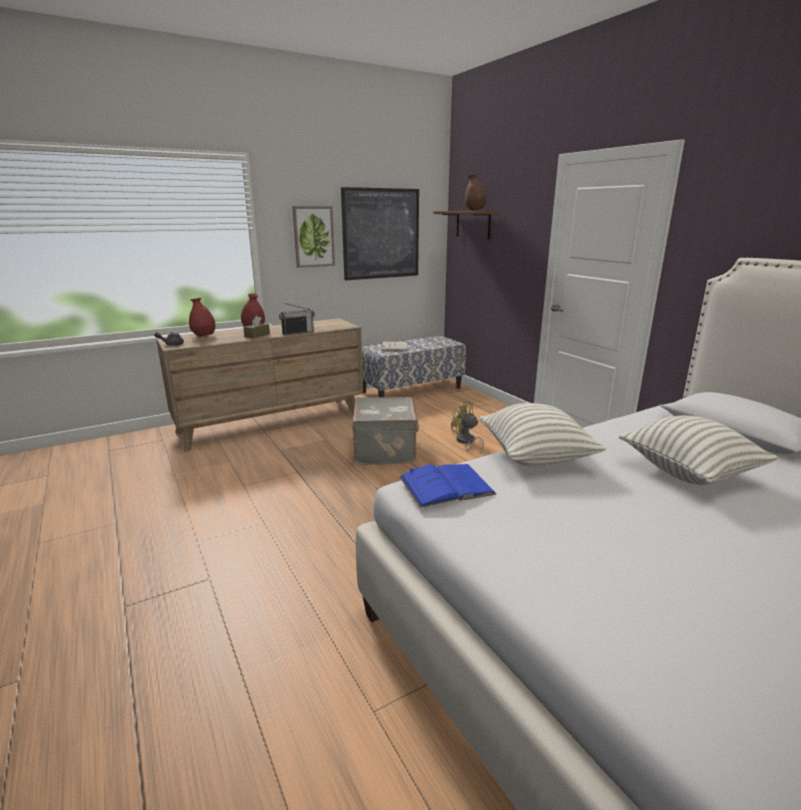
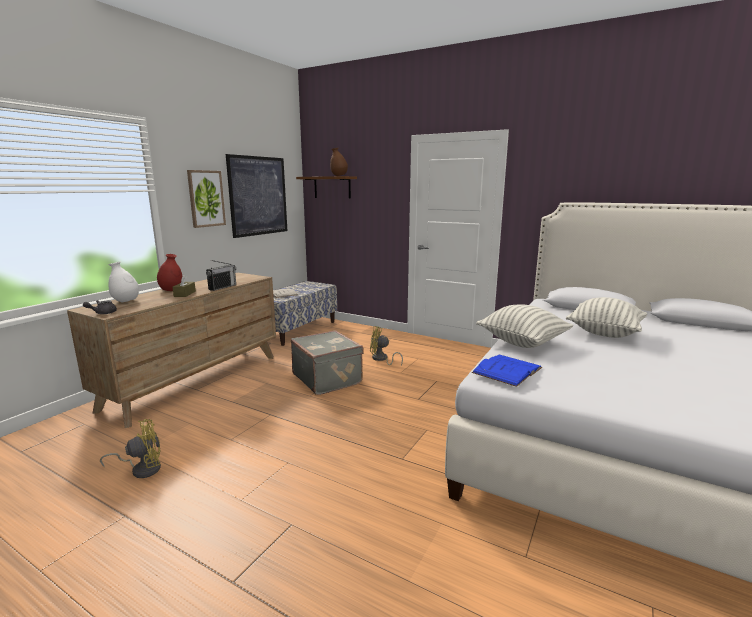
camera: 30 degrees left, 5 degrees down
(161, 489) = (142, 469): none -> yellow fan
(204, 336) = (126, 301): red vase -> white vase

